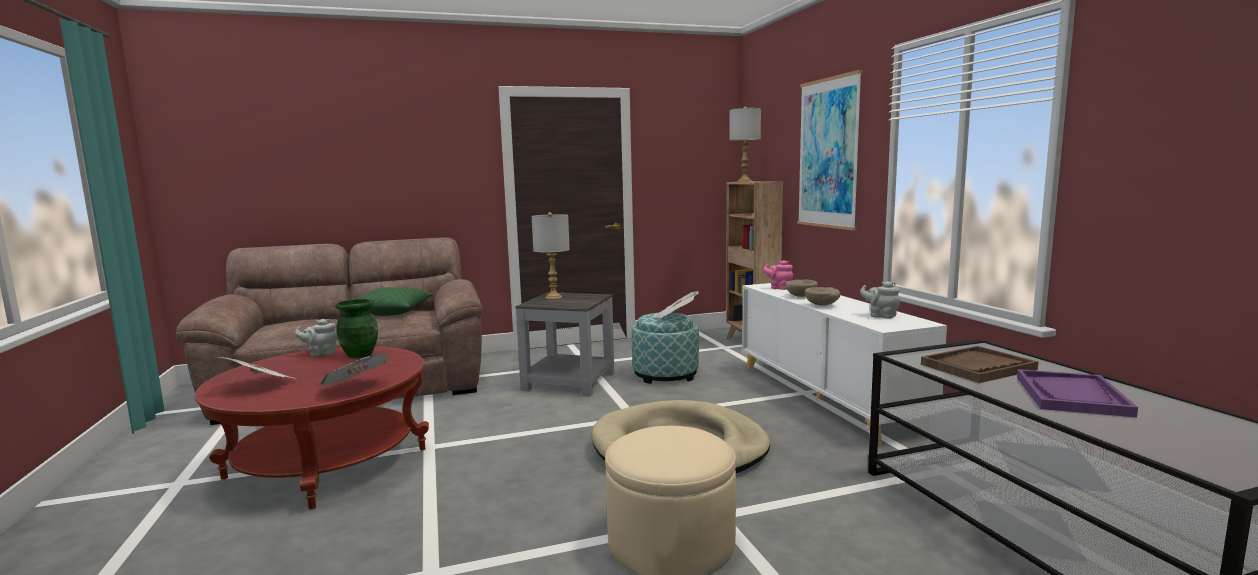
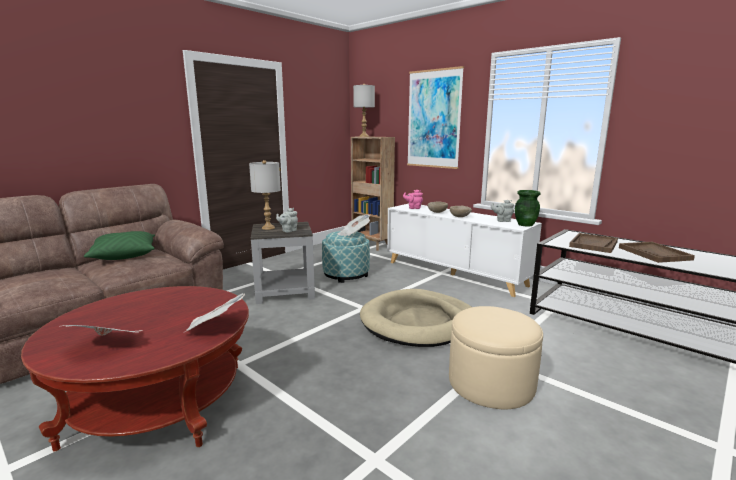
camera: 30 degrees left, 5 degrees up
(321, 354) = (114, 303): grey teapot -> grey teapot (288, 231)
(360, 355) = (160, 298): green vase -> green vase (525, 224)
(1071, 396) = (654, 253): purple tray -> brown tray

